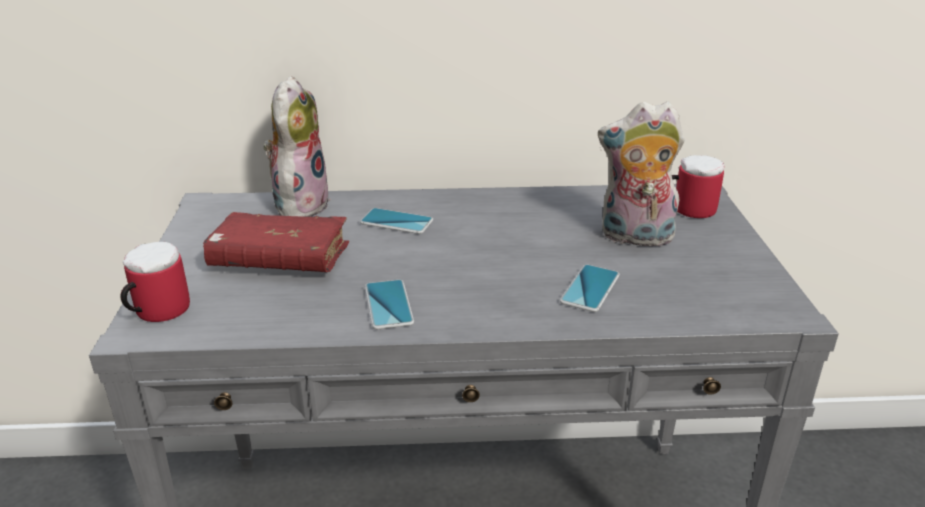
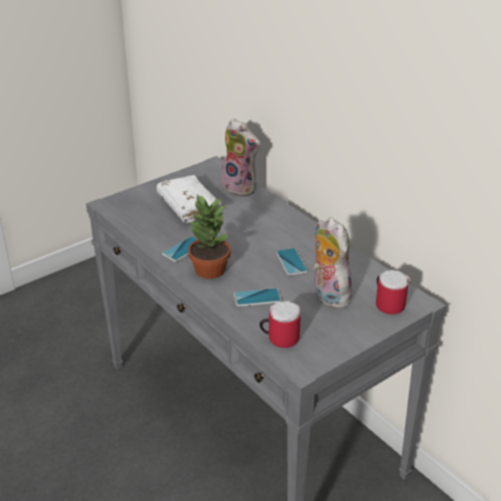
camera: 55 degrees right, 5 degrees up
(156, 312) = (122, 201): mug -> mug (279, 338)
(280, 259) = (188, 207): red book -> white book
(300, 204) = (241, 188): plush toy -> plush toy turned 60 degrees clockwise
(396, 222) = (256, 220): phone -> phone (291, 262)
(472, 302) = (209, 269): none -> potted plant

